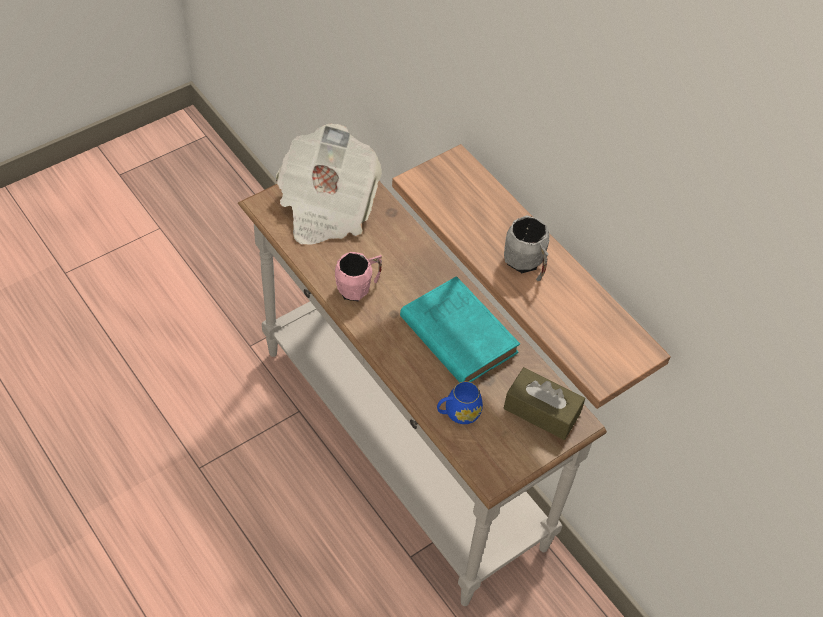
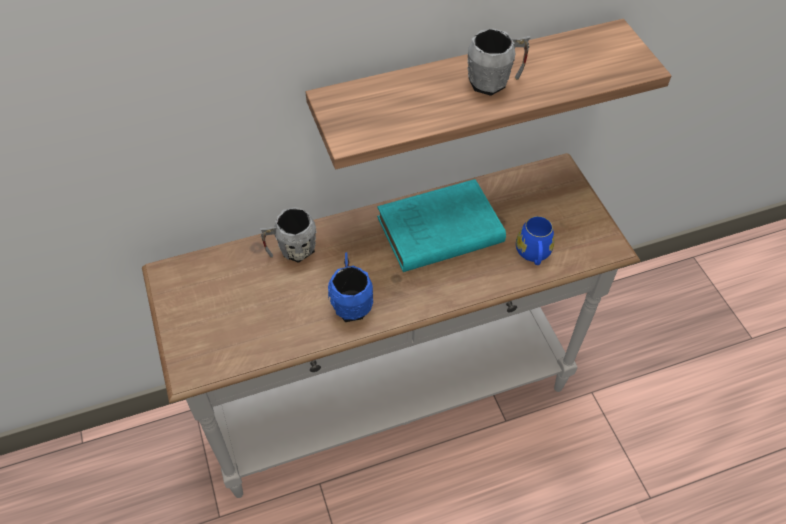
camera: 70 degrees left, 0 degrees up
(326, 206) = (221, 306): newspaper -> none
(358, 288) = (351, 302): pink mug -> blue mug
(396, 235) = (291, 250): none -> grey mug
(541, 411) = (543, 191): brown tissue box -> none

